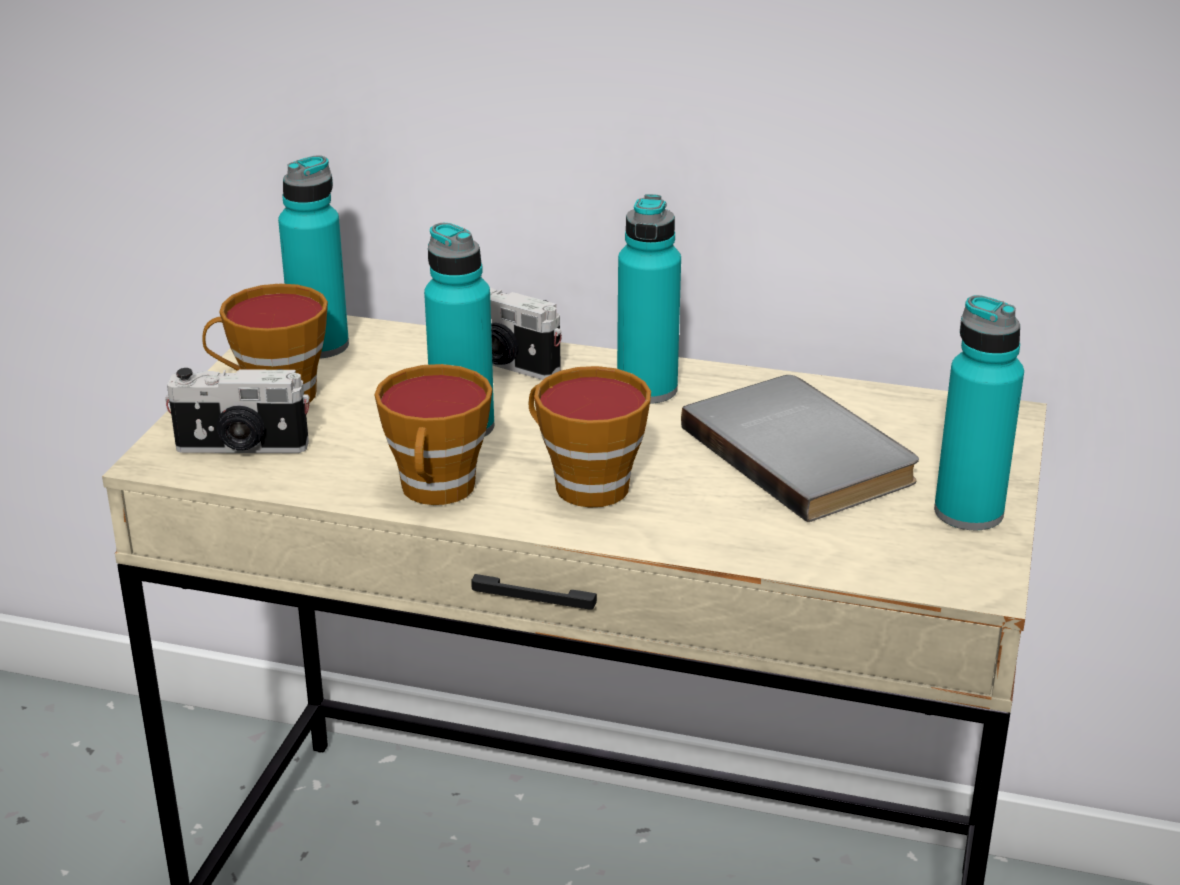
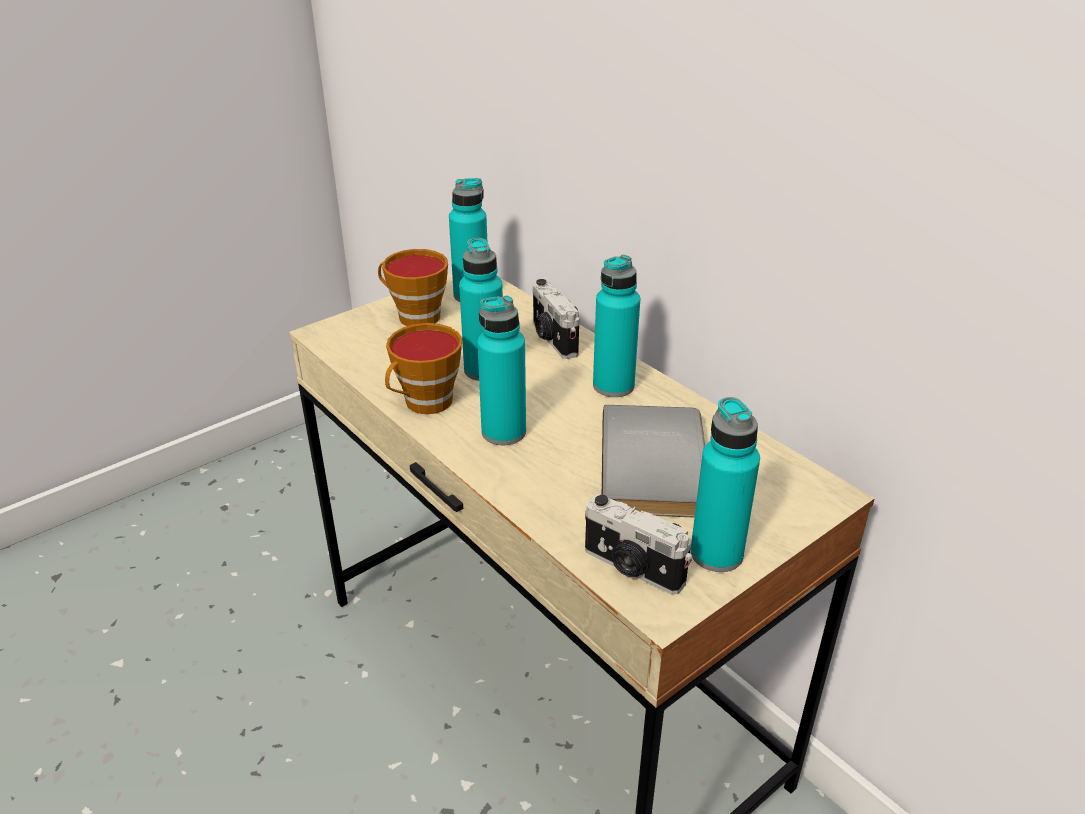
camera: 35 degrees right, 5 degrees up
(242, 448) = (364, 340): camera -> camera (632, 568)
(583, 485) = (503, 432): cup -> turquoise bottle

